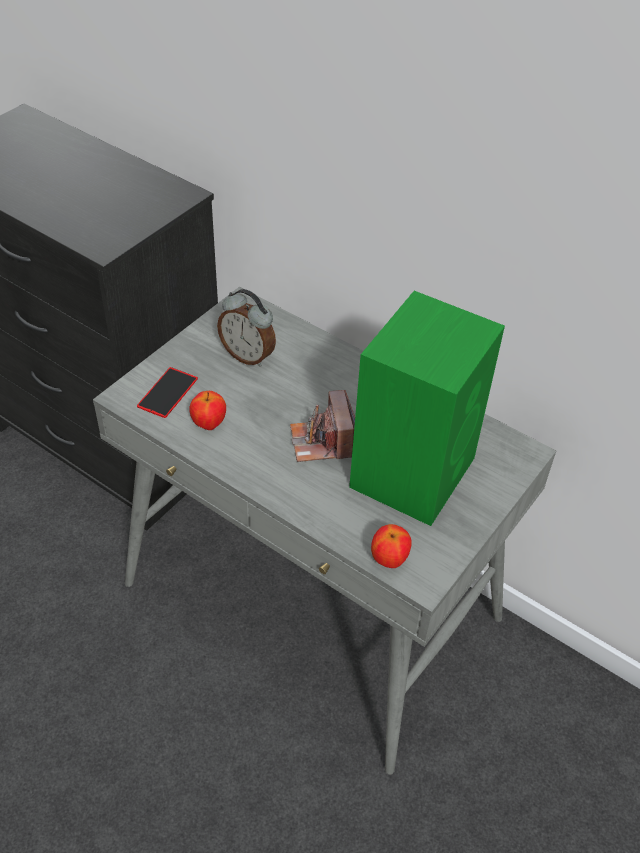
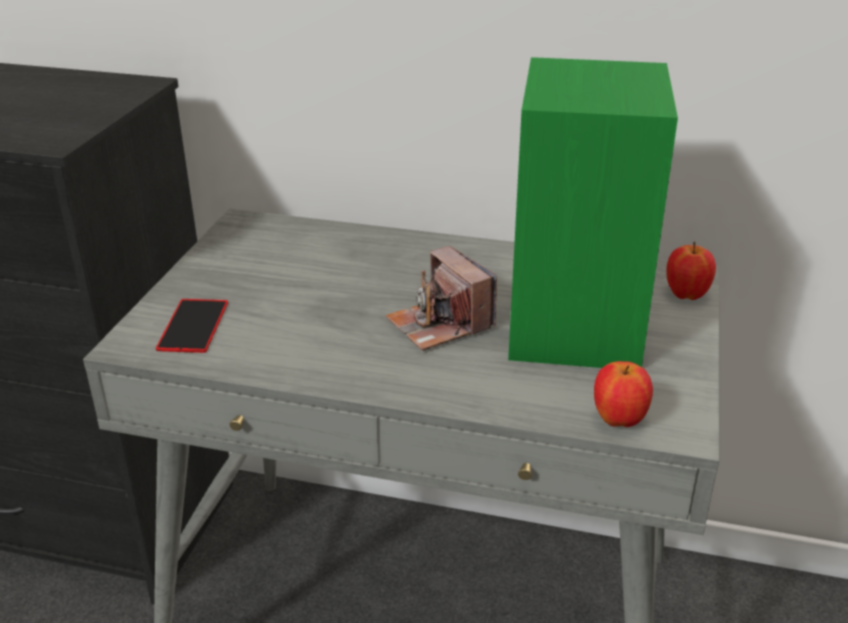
camera: 20 degrees left, 15 degrees down
(209, 424) = (273, 344): apple -> apple (686, 295)
(248, 355) = (283, 266): alarm clock -> none

